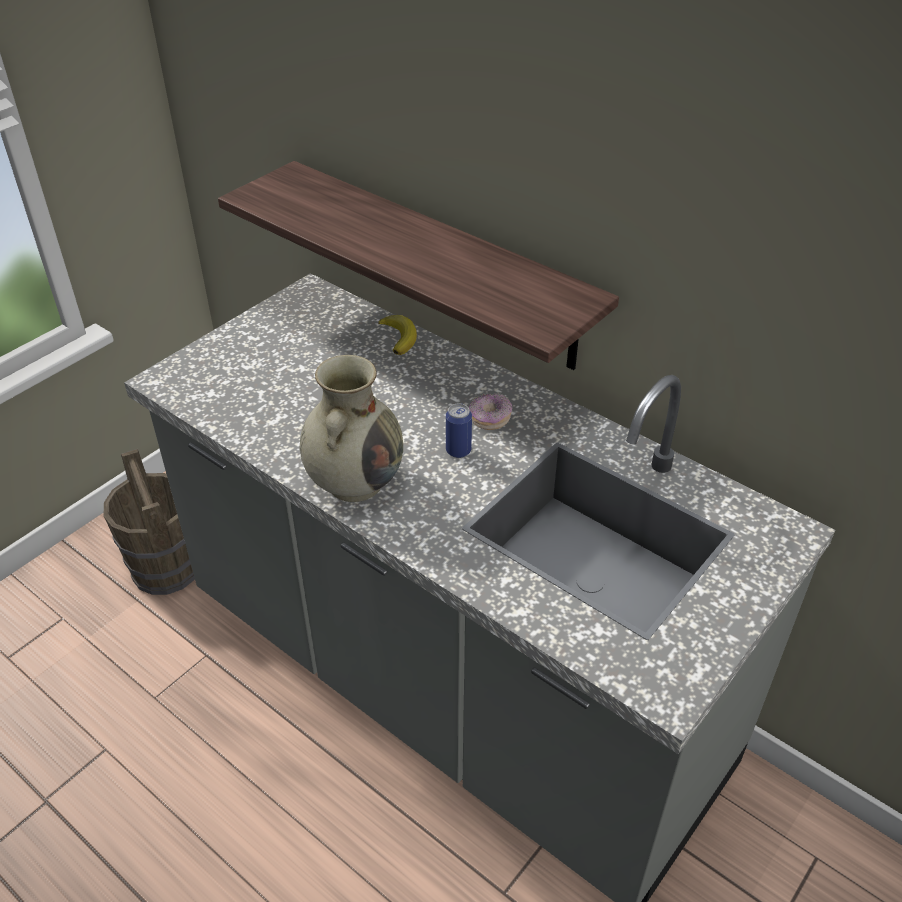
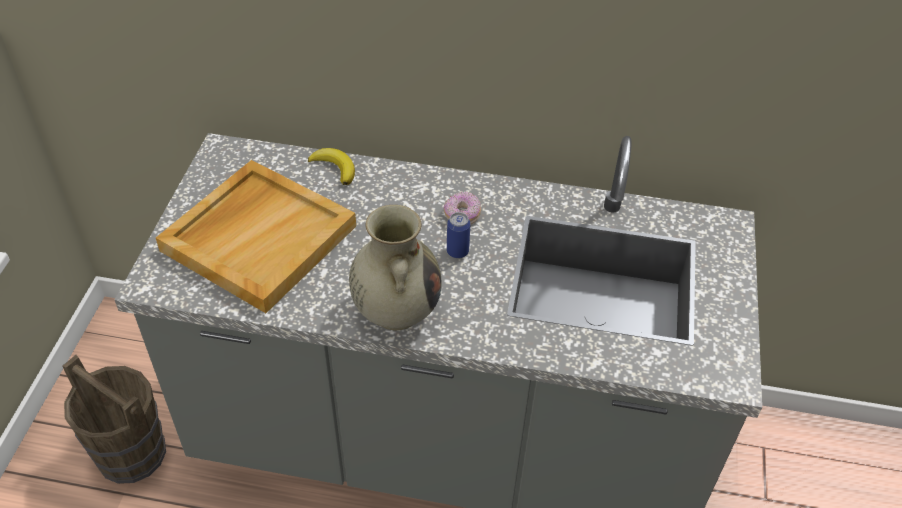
camera: 30 degrees left, 5 degrees up
(283, 373) = (259, 237): none -> beige tray
(441, 264) = (360, 94): shelf -> none

